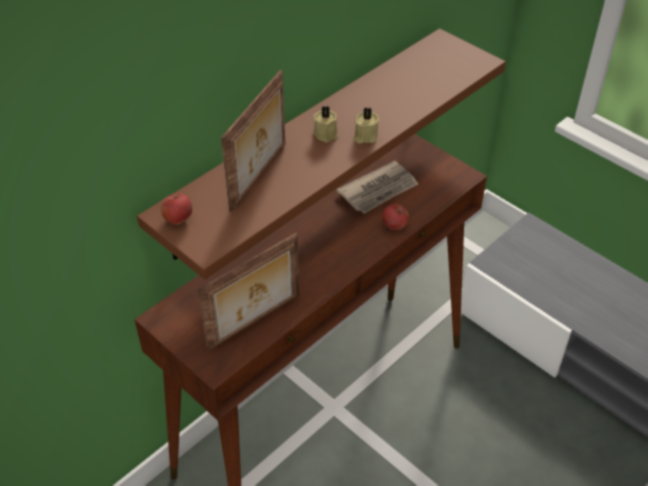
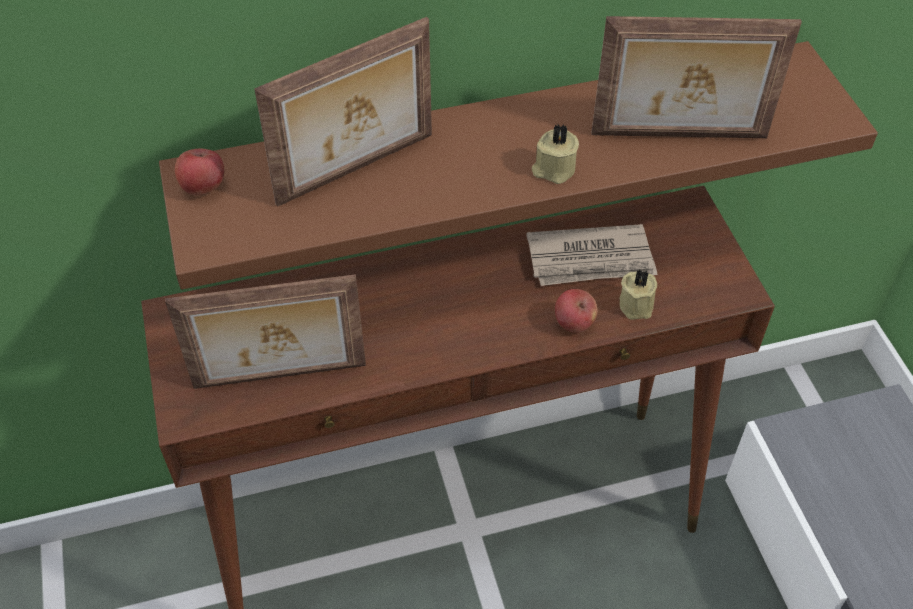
camera: 30 degrees right, 5 degrees up
(326, 133) = (501, 143): beige candle -> beige candle (637, 304)
(415, 97) = (679, 137): none -> picture frame

